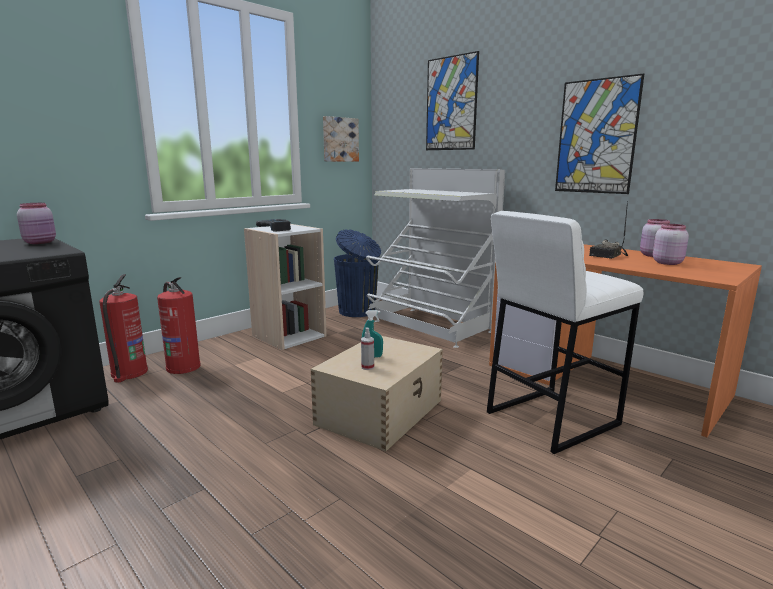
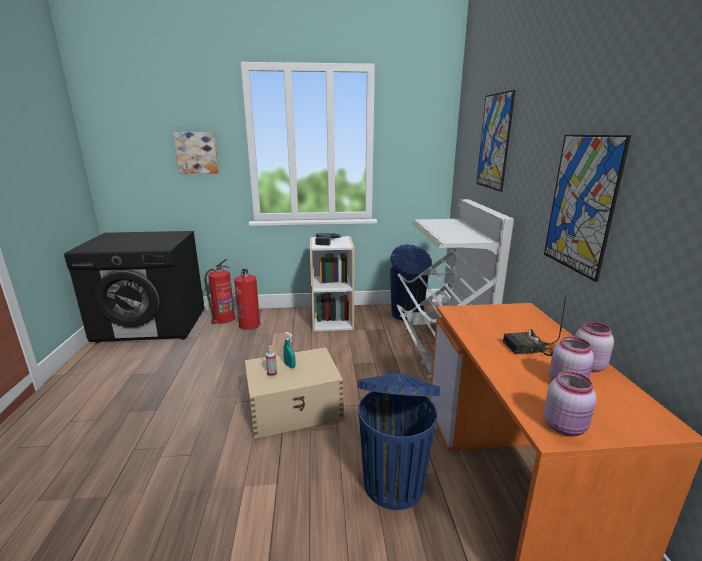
camera: 40 degrees right, 5 degrees up
(41, 242) = (175, 237): pink jar -> pink jar (565, 427)
(339, 139) = (416, 166): picture -> picture (197, 152)
(550, 419) = (393, 482): white stool -> blue trash can

